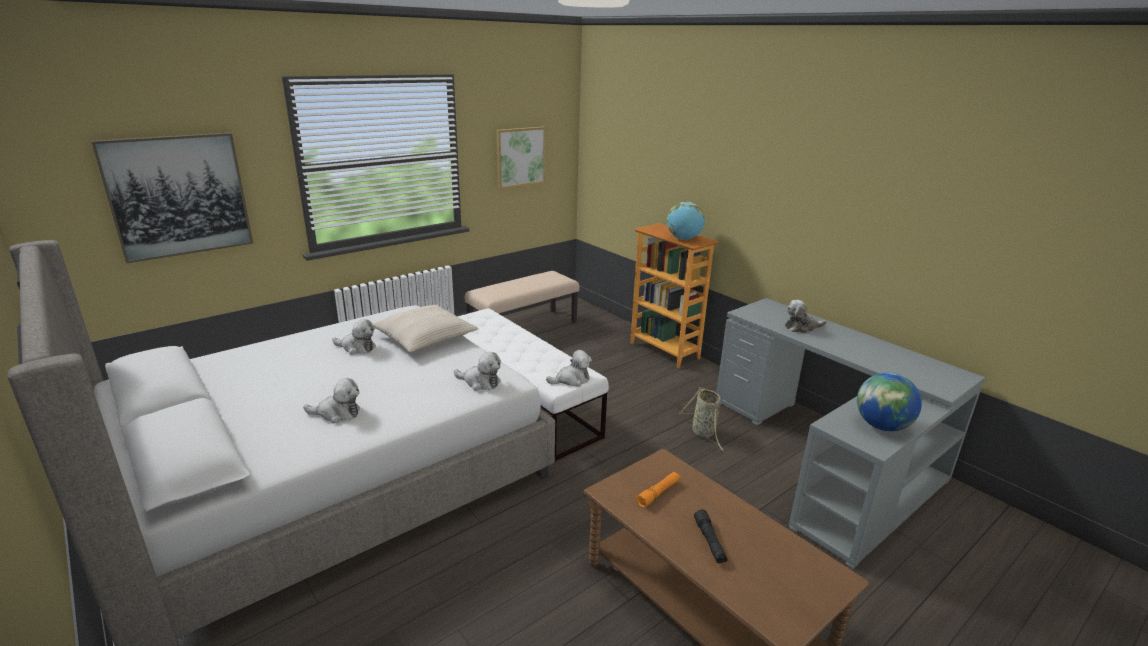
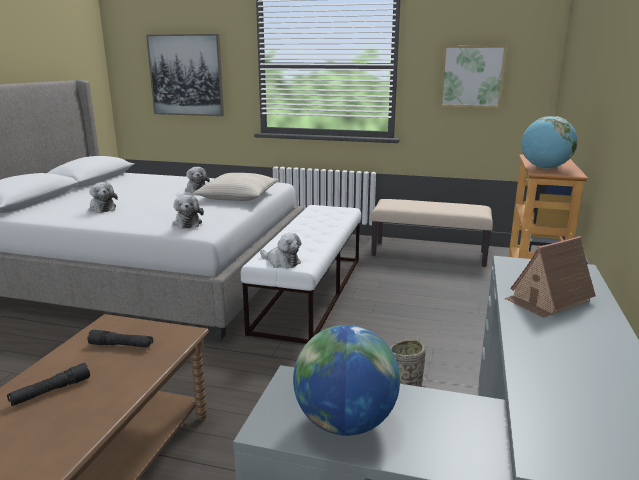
camera: 55 degrees right, 5 degrees down
(658, 493) = (121, 345): orange flashlight -> black flashlight
(801, 327) = (548, 300): plush toy -> toy house

